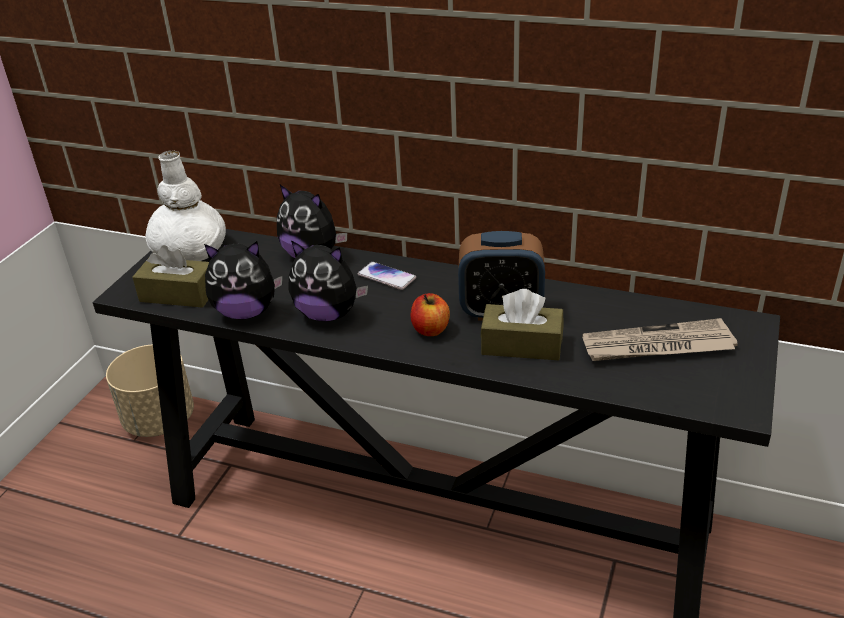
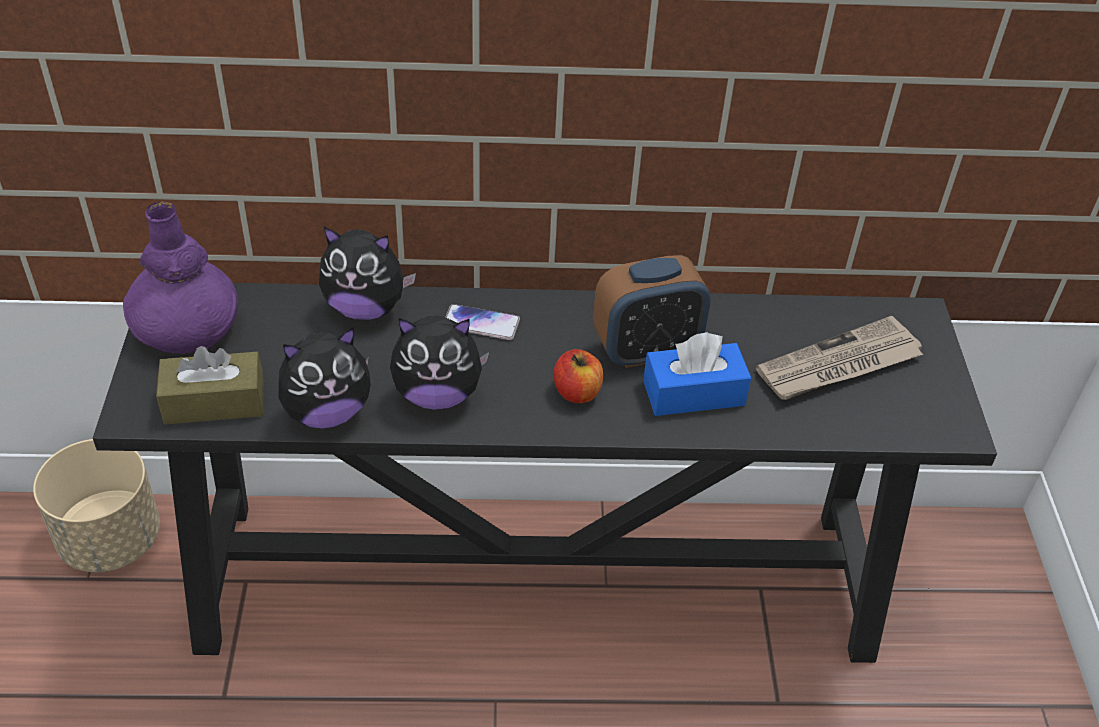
camera: 25 degrees left, 10 degrees up
(190, 250) = (187, 327): white vase -> purple vase
(521, 345) = (693, 393): brown tissue box -> blue tissue box

